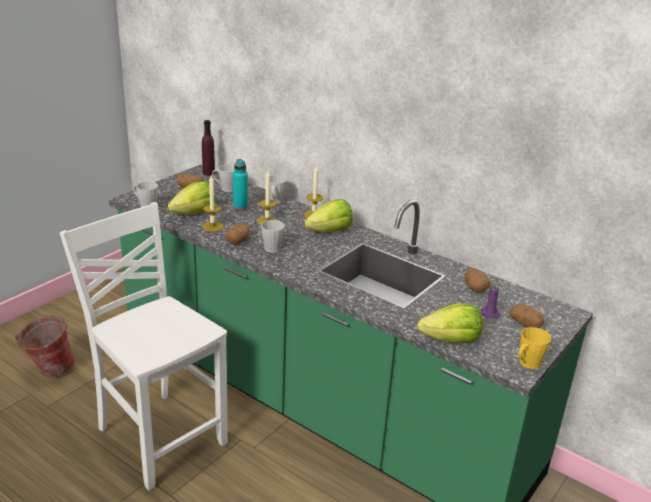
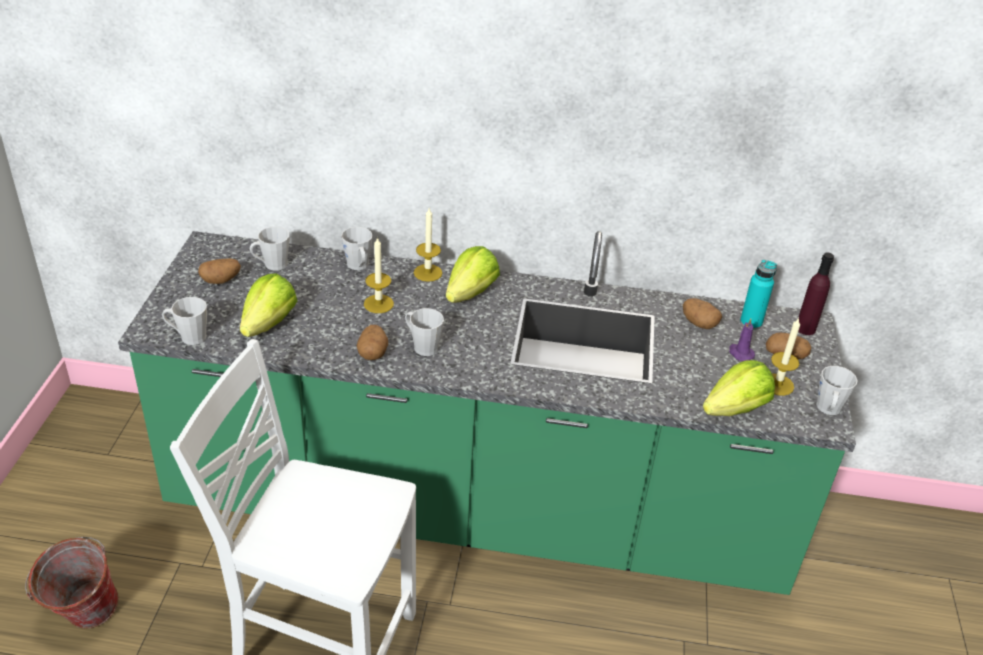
camera: 30 degrees left, 10 degrees up
(208, 173) = (221, 243): purple bottle -> purple bottle (805, 328)
(212, 226) = (315, 339): candle -> candle (777, 384)
(240, 206) = (320, 289): turquoise bottle -> turquoise bottle (751, 323)
(527, 364) = (828, 409): yellow mug -> grey mug

